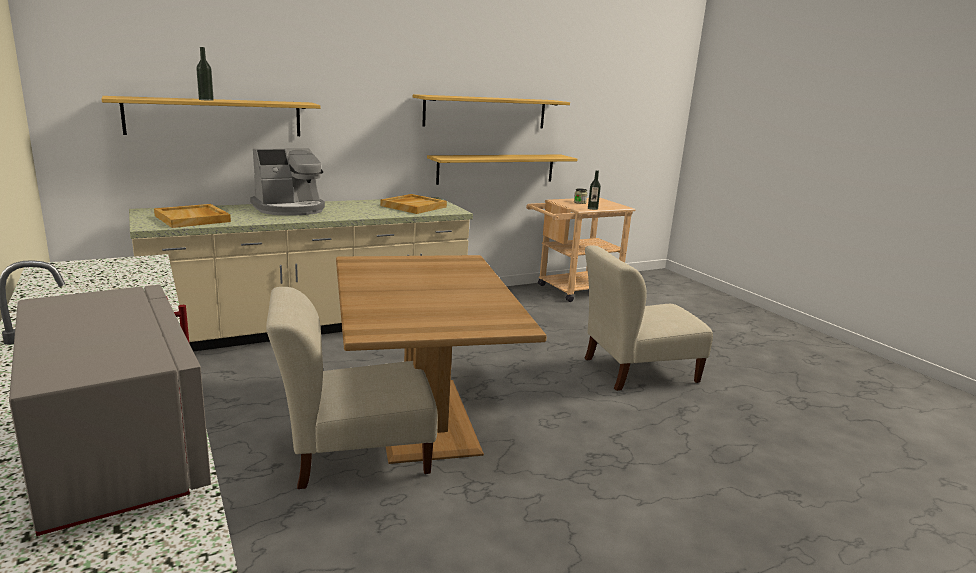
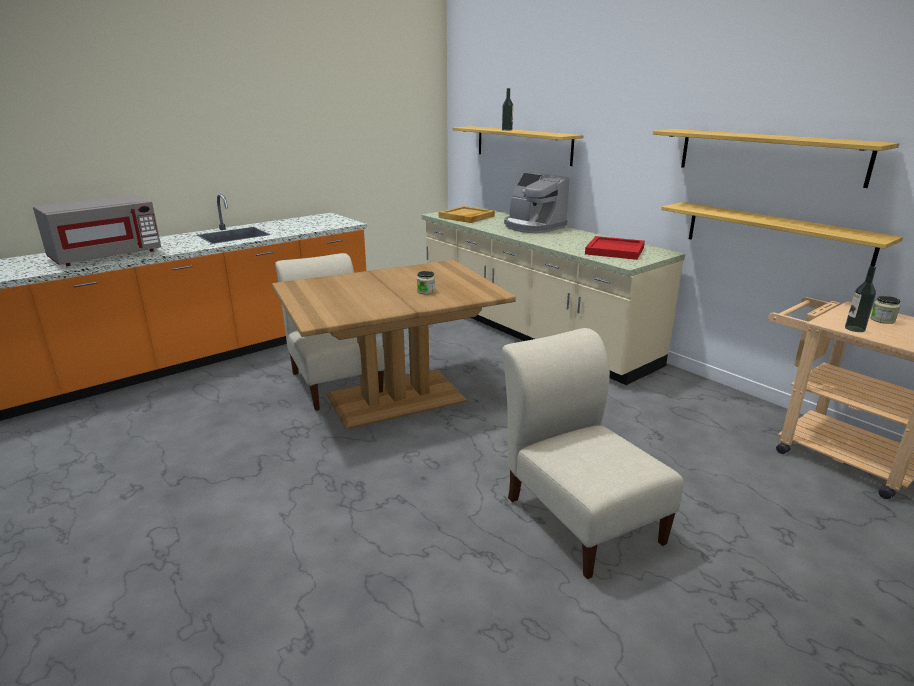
camera: 80 degrees right, 5 degrees up
(413, 206) = (615, 250): beige tray -> red tray
(448, 278) = (426, 291): none -> jar

